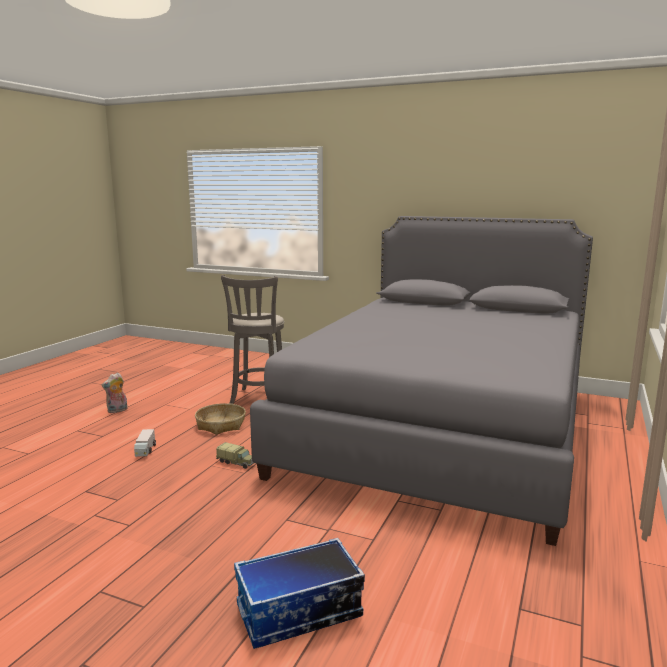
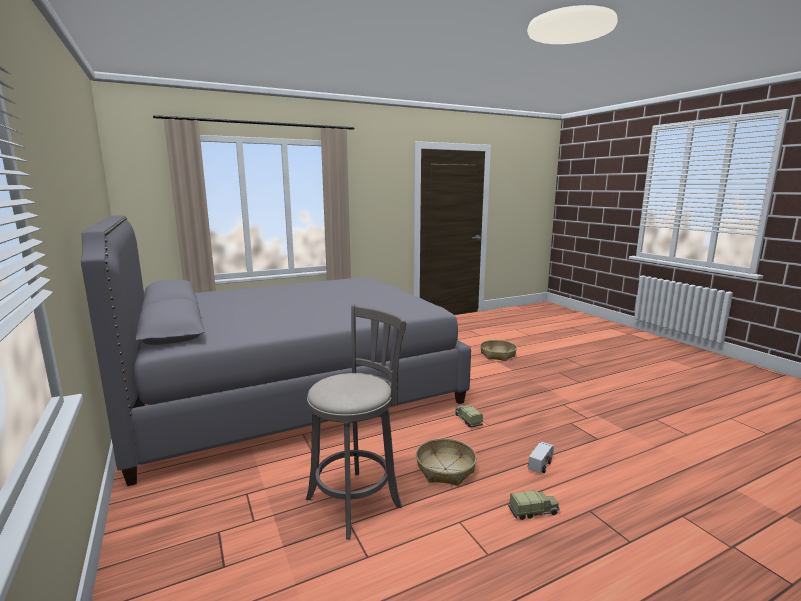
camera: 140 degrees left, 0 degrees up
(117, 411) = (570, 573): plush toy -> none
(143, 424) = (534, 512): none -> toy truck
(299, 613) = (498, 355): storage box -> basket

